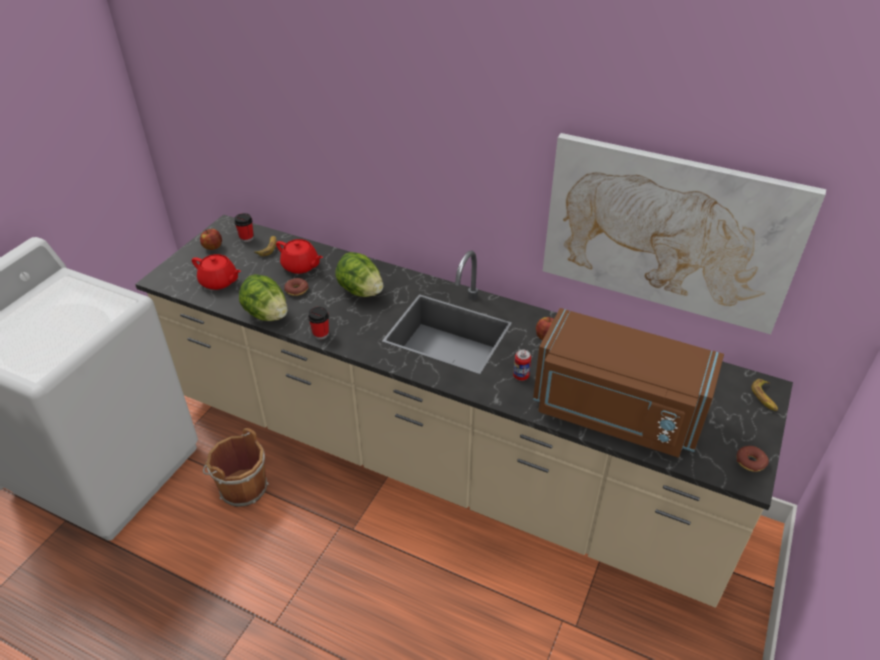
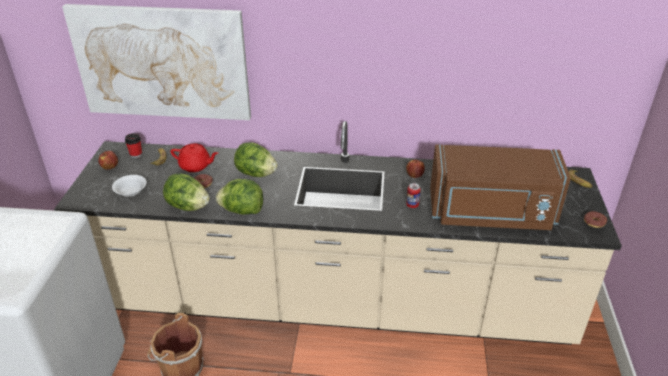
camera: 20 degrees left, 5 degrees down
(219, 282) = (131, 191): red teapot -> white bowl
(321, 334) = (242, 211): cup -> lettuce
(668, 232) = (493, 76): picture -> picture (162, 62)

